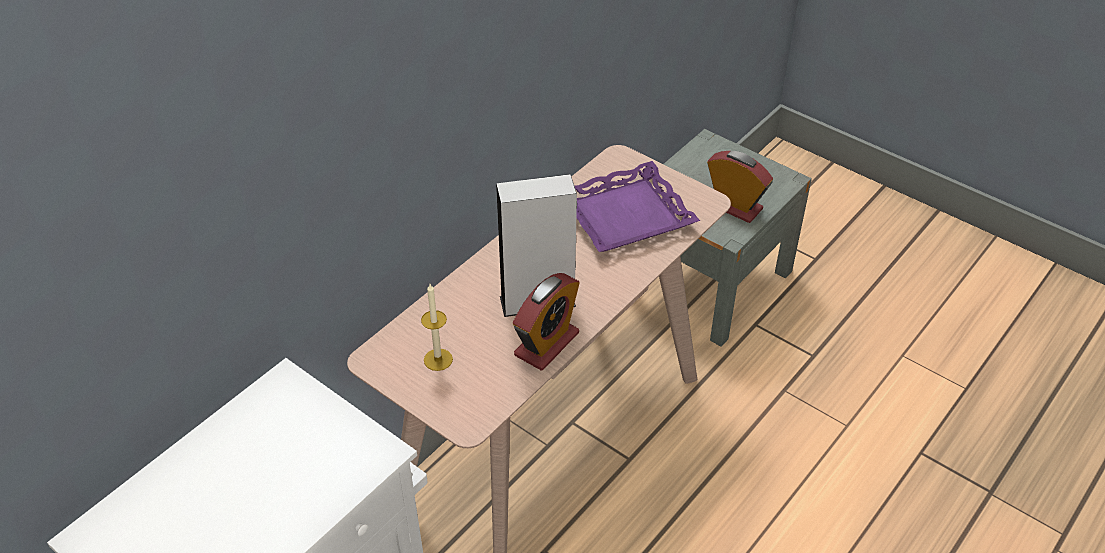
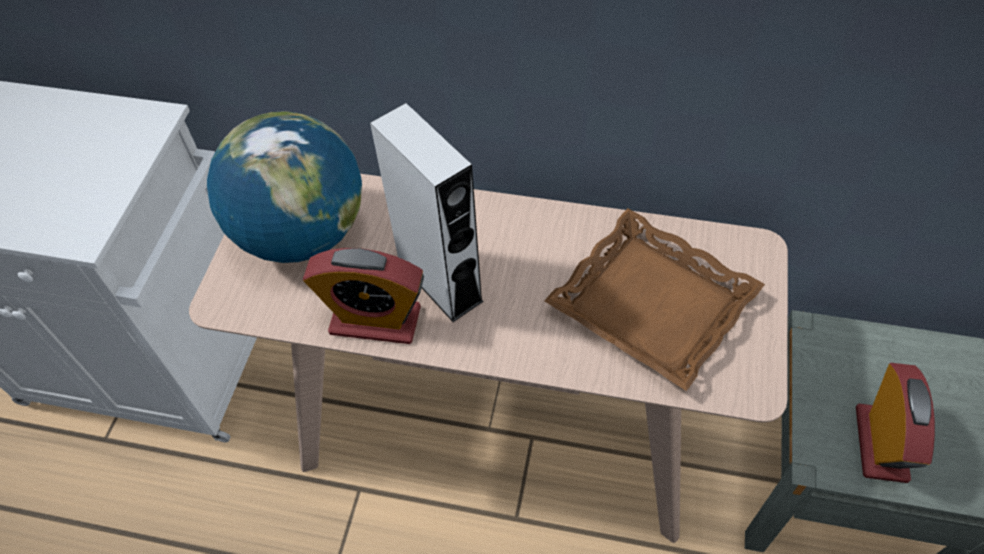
camera: 65 degrees right, 10 degrees up
(438, 359) = (302, 233): candle -> globe
(625, 214) = (653, 303): purple tray -> brown tray

